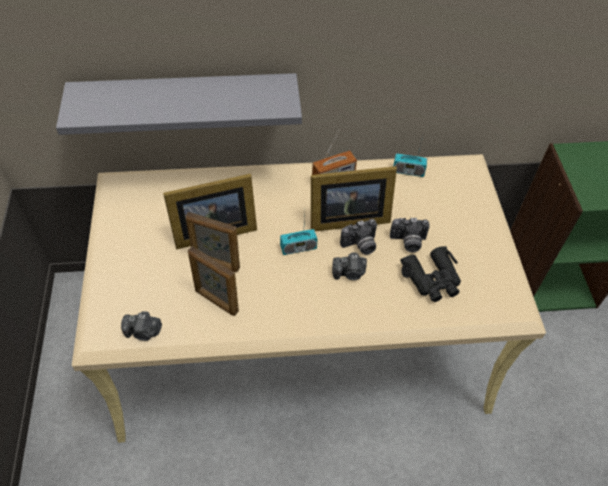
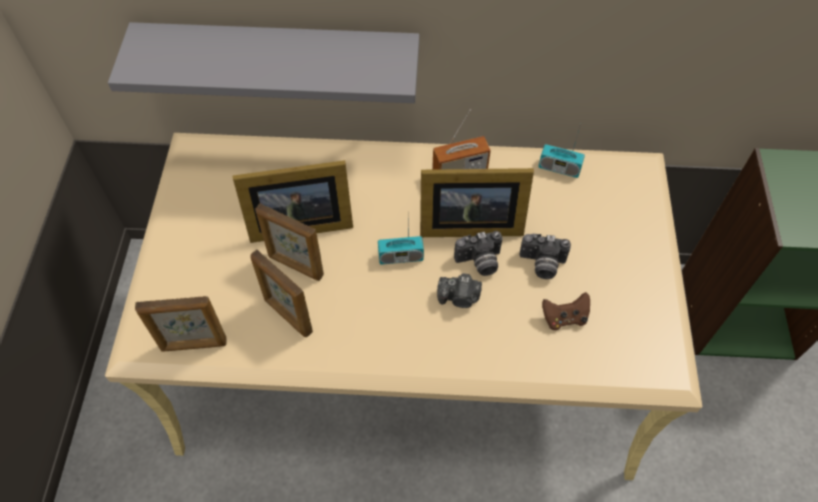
camera: 10 degrees right, 5 degrees up
(143, 332) = (194, 345): camera -> picture frame
(432, 279) = (564, 318): black binoculars -> brown game controller

